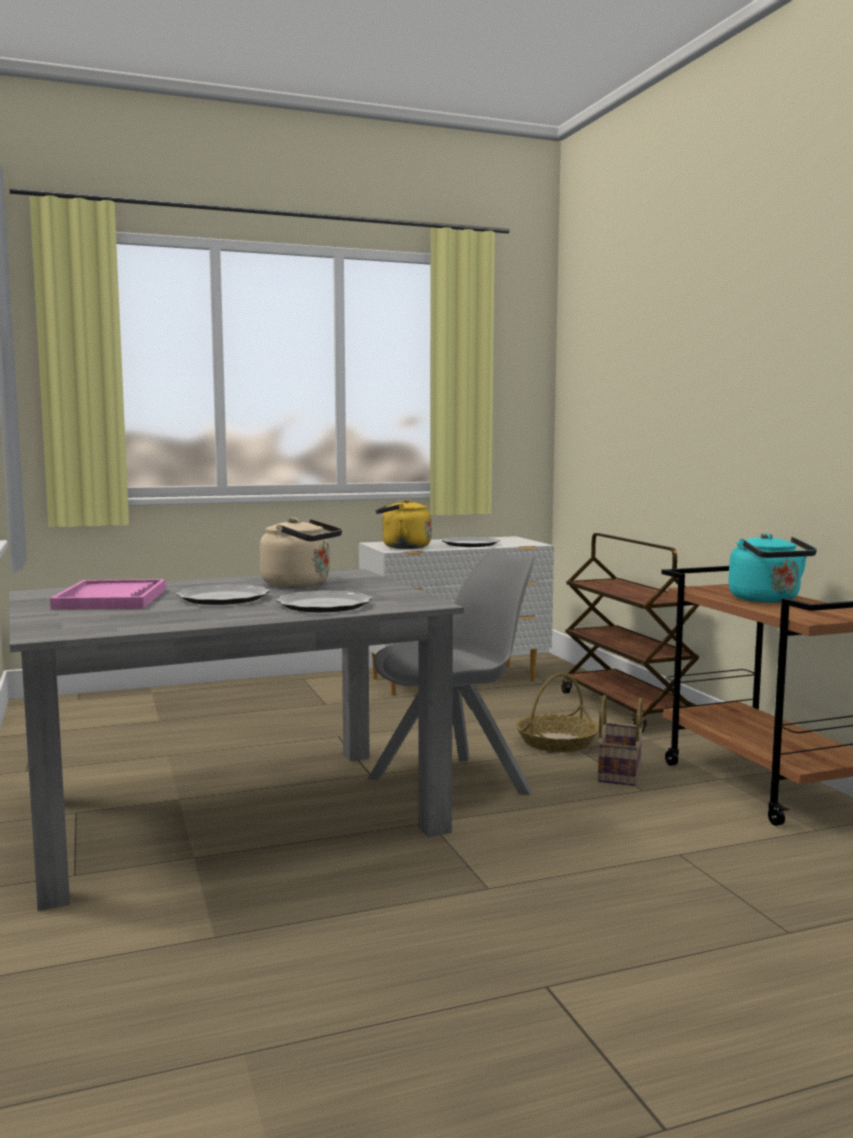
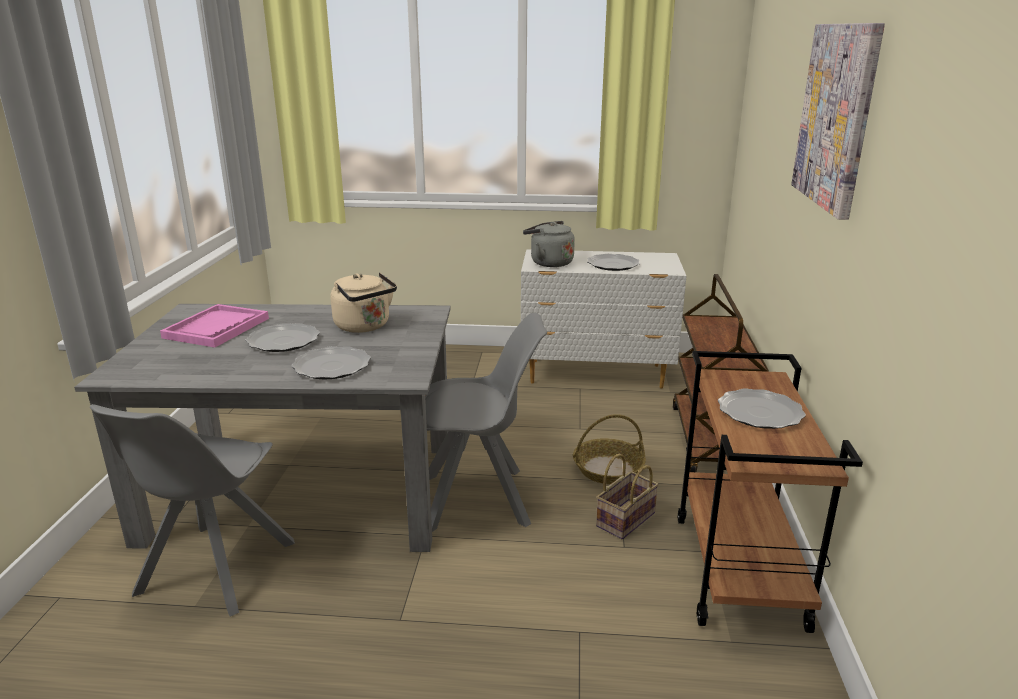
camera: 25 degrees right, 15 degrees up
(199, 902) = (213, 570): none -> grey chair
(402, 547) = (549, 263): yellow kettle -> grey kettle
(753, 336) = (836, 116): none -> picture
(767, 600) = (759, 412): turquoise kettle -> plate

